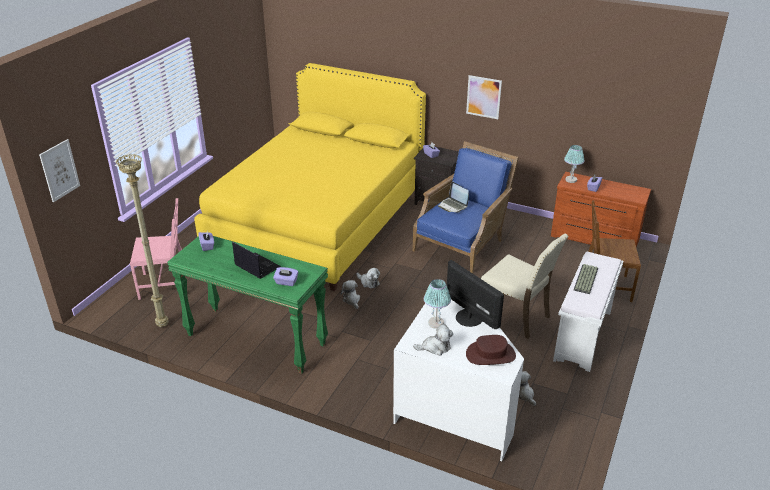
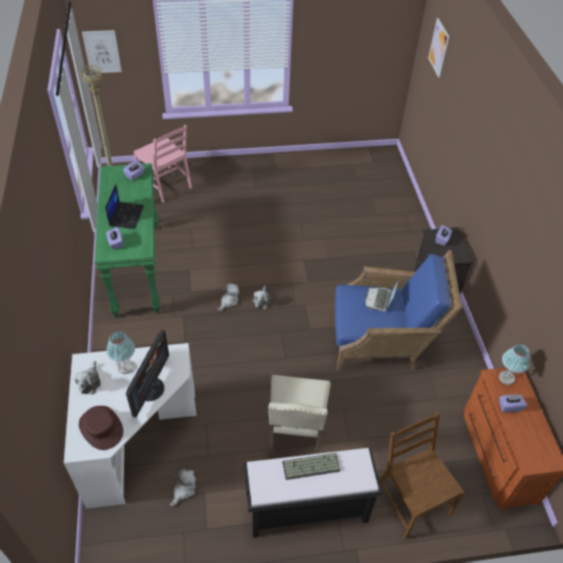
camera: 55 degrees right, 15 degrees up
(318, 219) = (325, 221): yellow bed -> none
(435, 347) = (89, 382): plush toy -> plush toy turned 45 degrees clockwise
(483, 97) = (505, 220): picture -> picture (439, 47)
(583, 336) = (306, 510): white bench -> black bench

